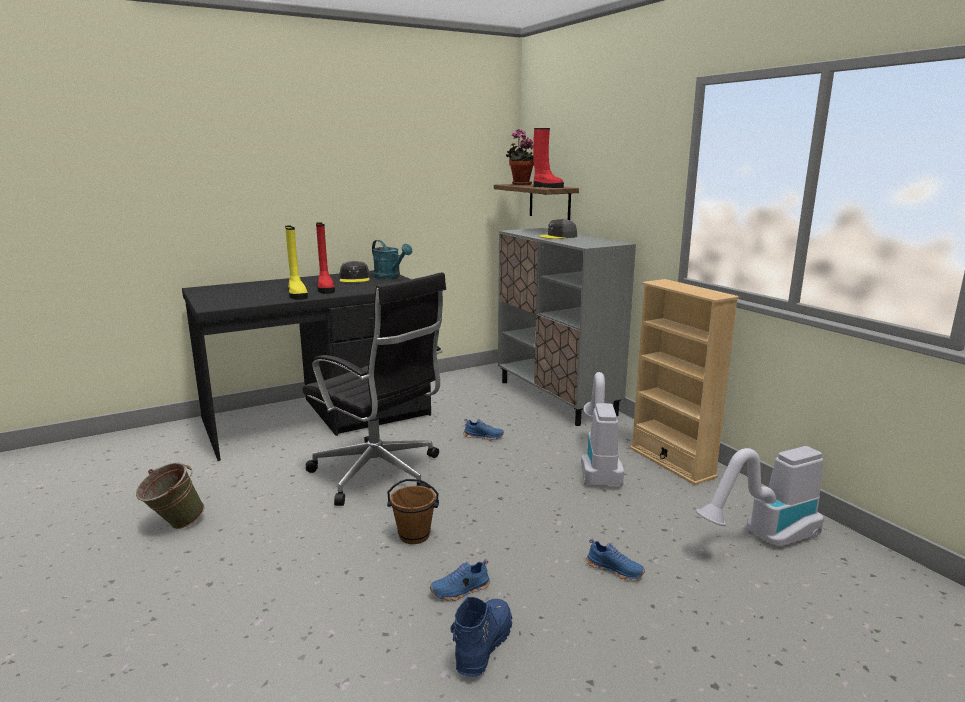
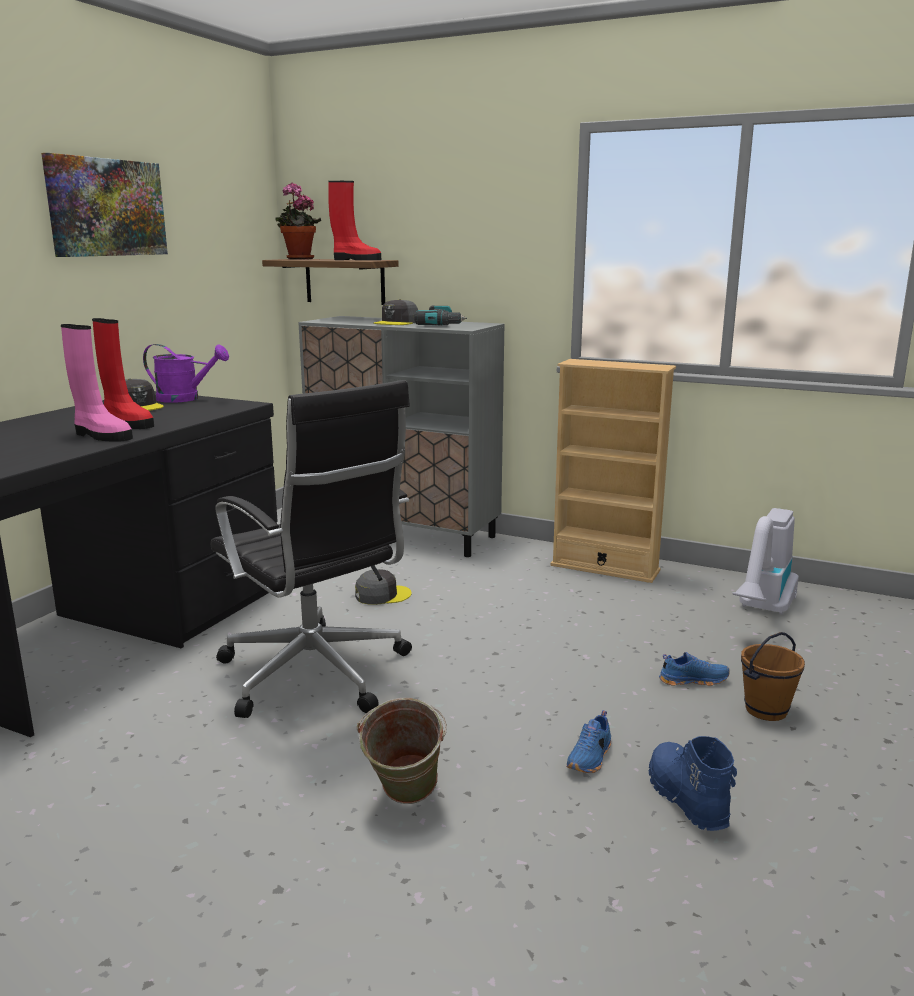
camera: 35 degrees left, 0 degrees up
(174, 525) = (96, 846): green bucket -> green bucket (403, 801)
(297, 295) = (101, 436): yellow boot -> pink boot
(369, 151) = (106, 207): none -> picture
(379, 475) = (316, 675): black office chair -> black office chair turned 45 degrees clockwise
(390, 277) = (185, 399): turquoise watering can -> purple watering can
(414, 535) = (460, 724): brown bucket -> brown bucket (765, 710)
(483, 436) = (382, 595): blue shoe -> grey cap
(582, 241) = (442, 325): none -> power drill
(598, 465) = (544, 590): vacuum cleaner -> none

